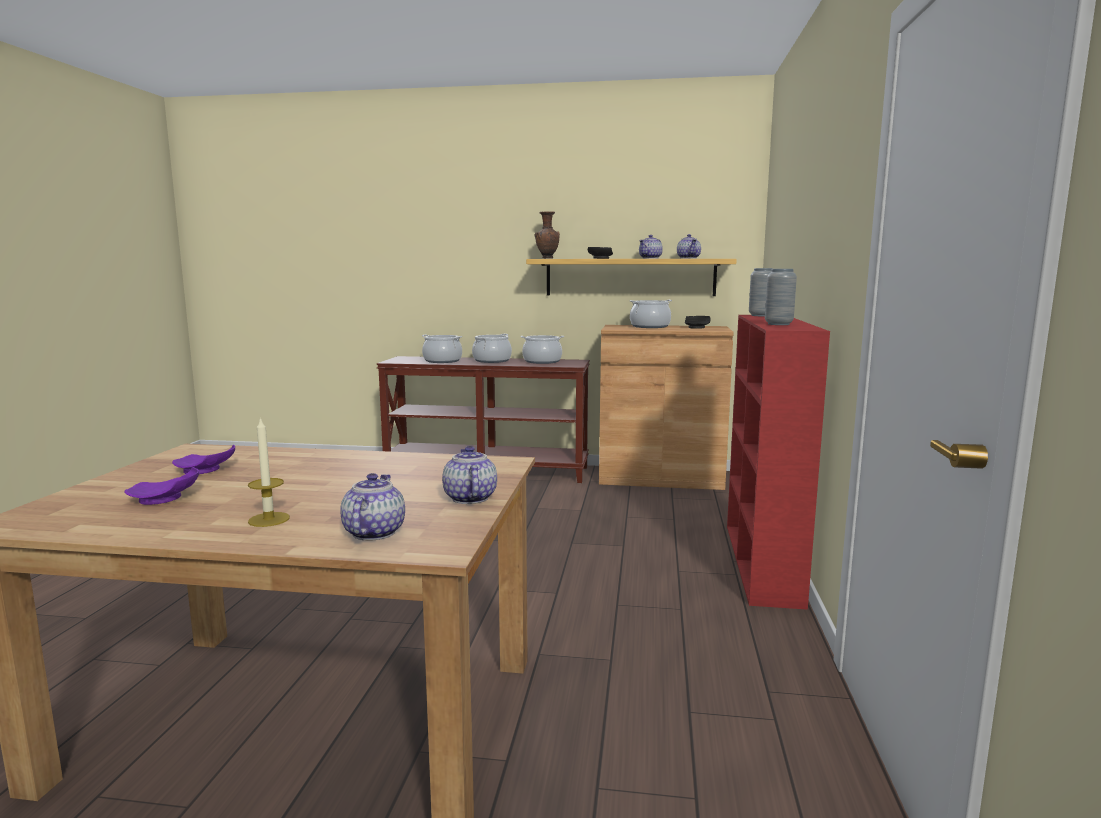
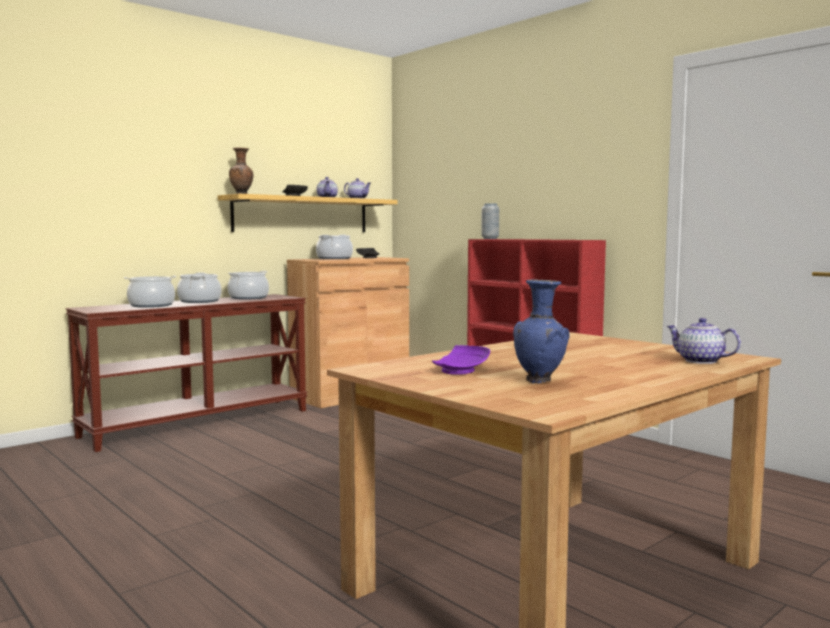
camera: 50 degrees left, 5 degrees down
(166, 499) = (540, 381): purple plate -> blue vase
(269, 519) = (640, 370): candle -> none
(468, 498) = (649, 346): teapot -> none
(778, 324) = (553, 239): grey vase -> none

